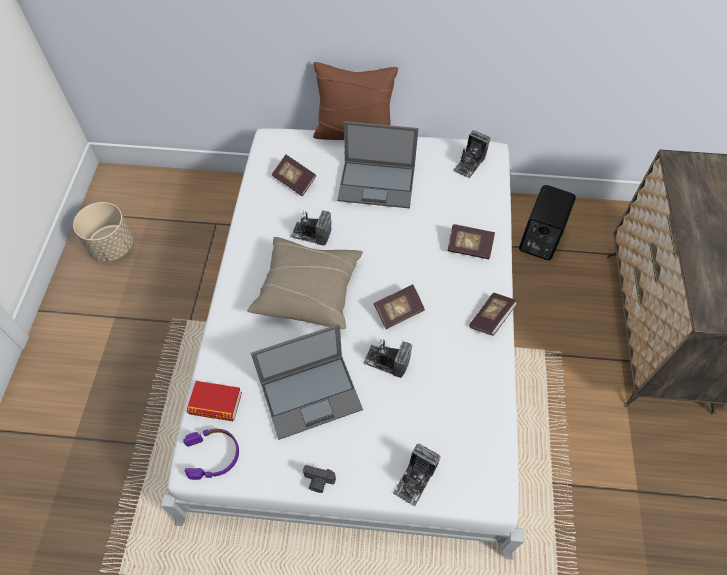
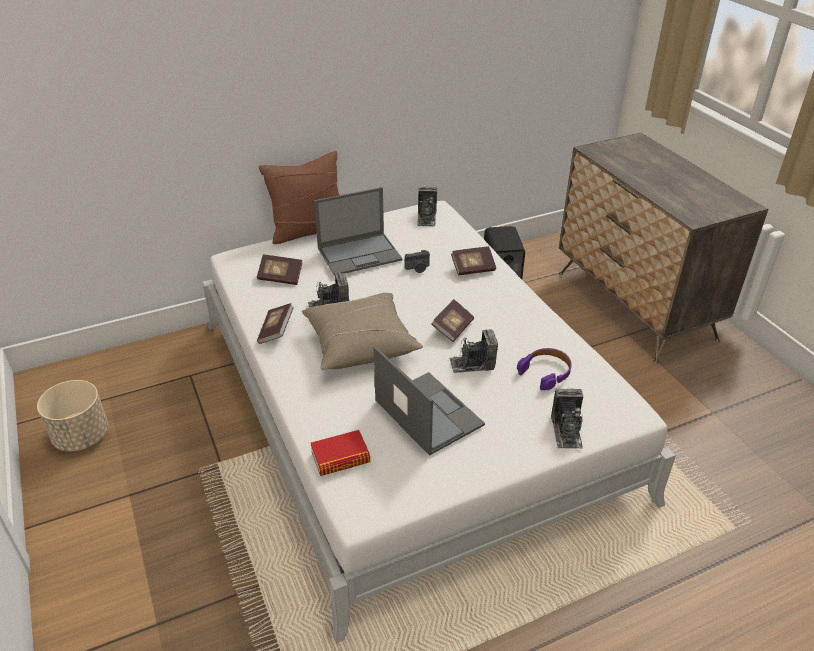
camera: 30 degrees left, 20 degrees down
(213, 455) = (372, 496): purple headphones -> purple headphones (546, 372)
(312, 394) = (427, 412): laptop -> laptop turned 75 degrees counterclockwise
(318, 482) = (487, 470): camera -> camera (418, 268)
(491, 318) = (530, 306): book -> book (276, 331)

